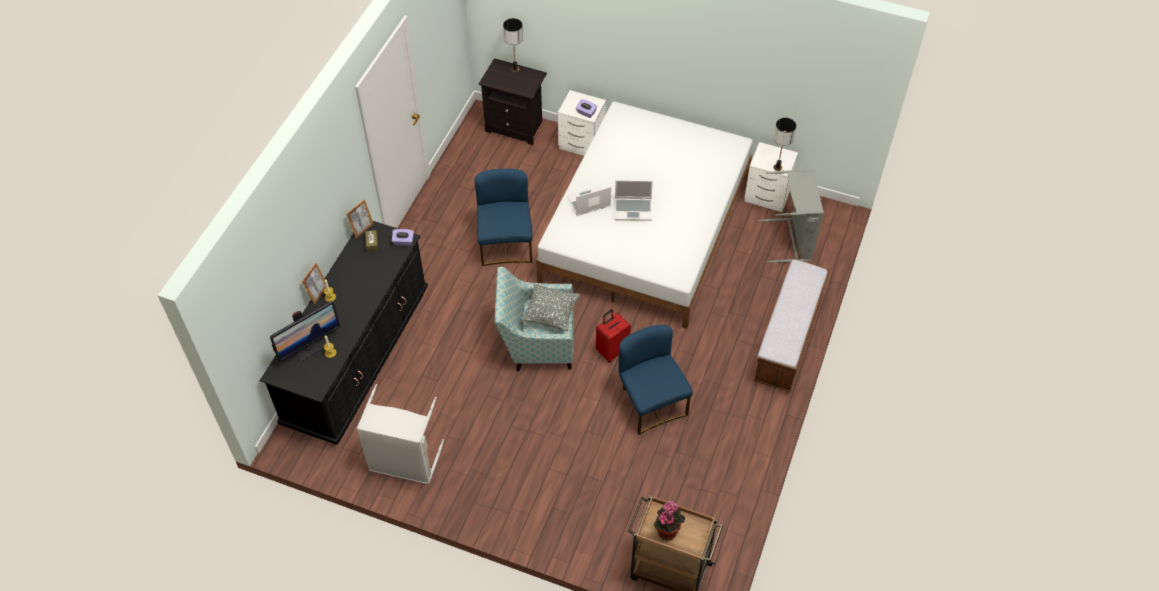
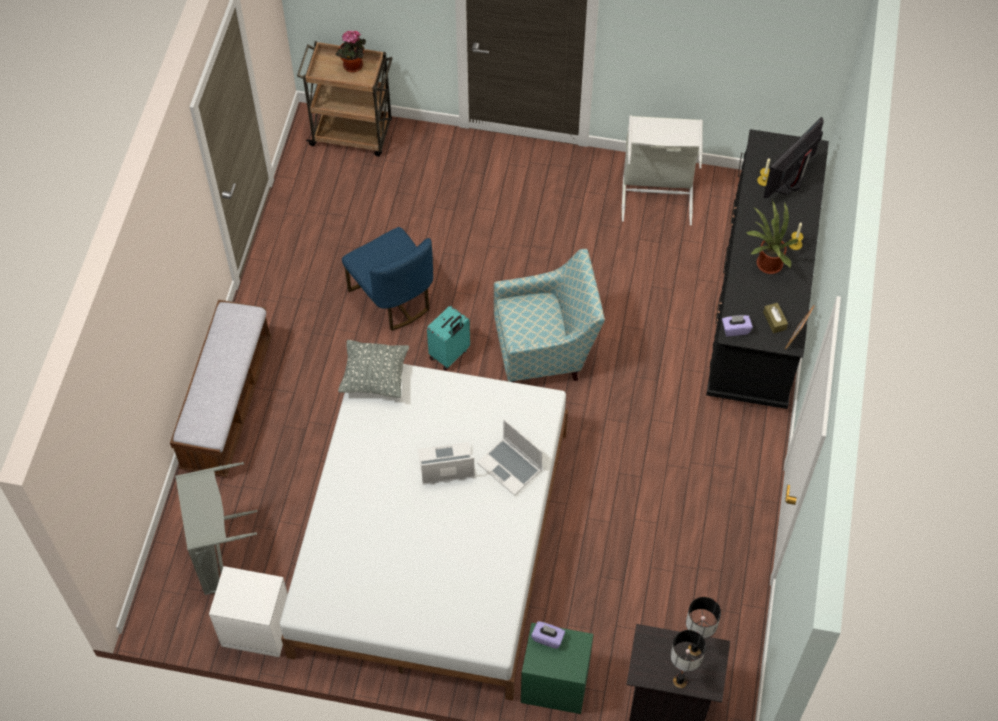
camera: 170 degrees right, 5 degrees up
(318, 293) = (812, 246): picture frame -> none
(359, 285) = (766, 264): none -> potted plant
(506, 244) = (623, 484): blue chair -> none
(551, 315) = (528, 322): grey pillow -> grey pillow (374, 377)
(582, 144) = (553, 683): white nightstand -> green nightstand
(588, 202) = (510, 467): laptop -> laptop turned 75 degrees clockwise
(612, 350) = (450, 354): red suitcase -> turquoise suitcase
(777, 168) = (240, 578): table lamp -> table lamp (694, 649)

